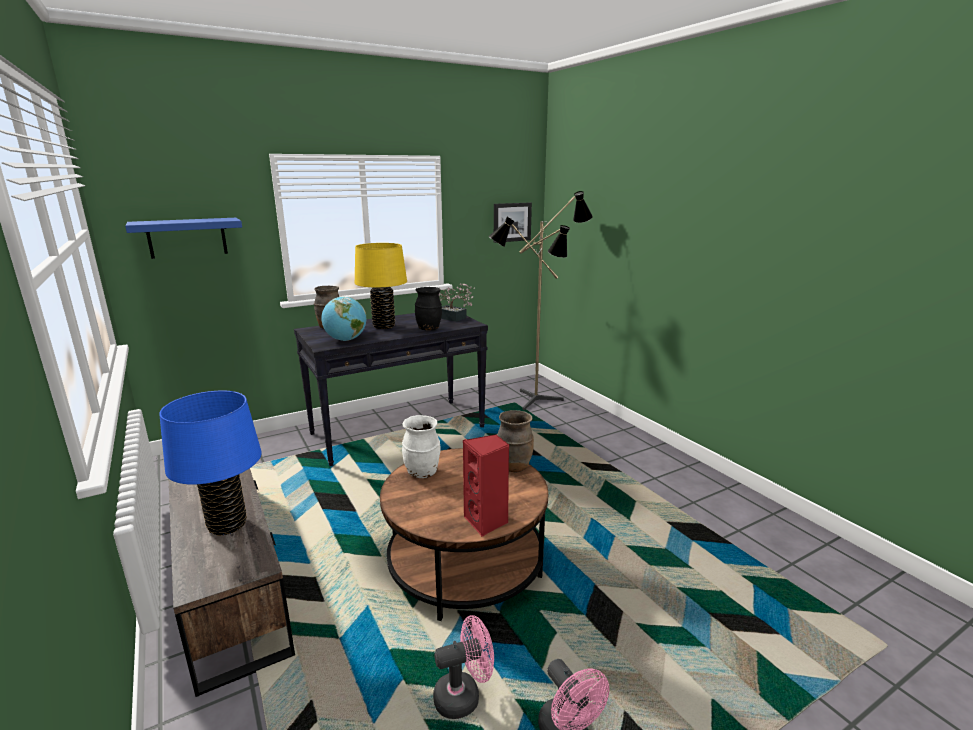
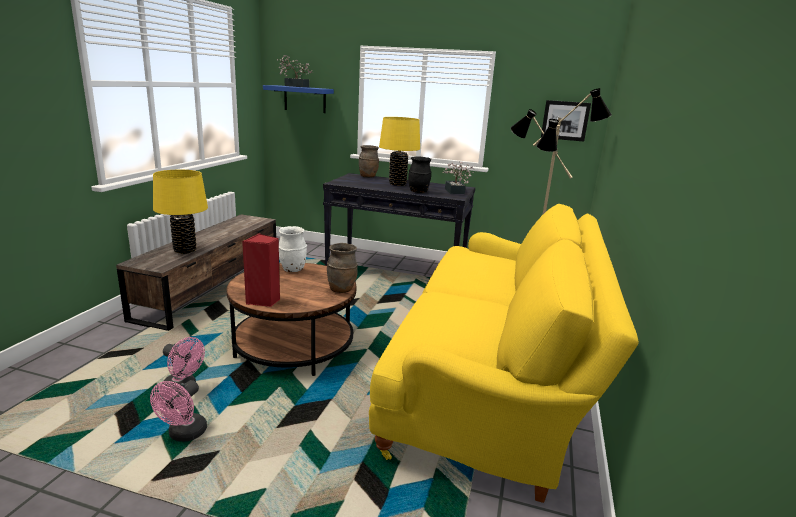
camera: 45 degrees right, 0 degrees up
(173, 220) = (294, 86): none -> potted plant
(227, 525) = (185, 250): blue table lamp -> yellow table lamp
(346, 340) = (355, 183): globe -> none
(638, 482) = (493, 377): none -> yellow sofa

